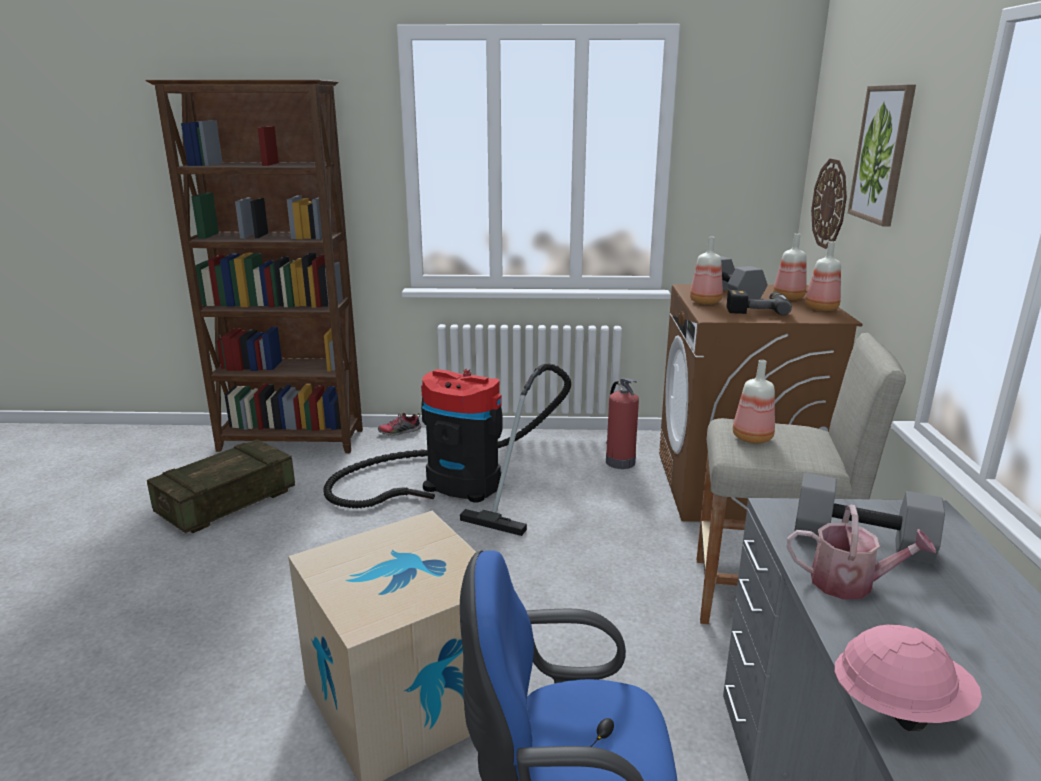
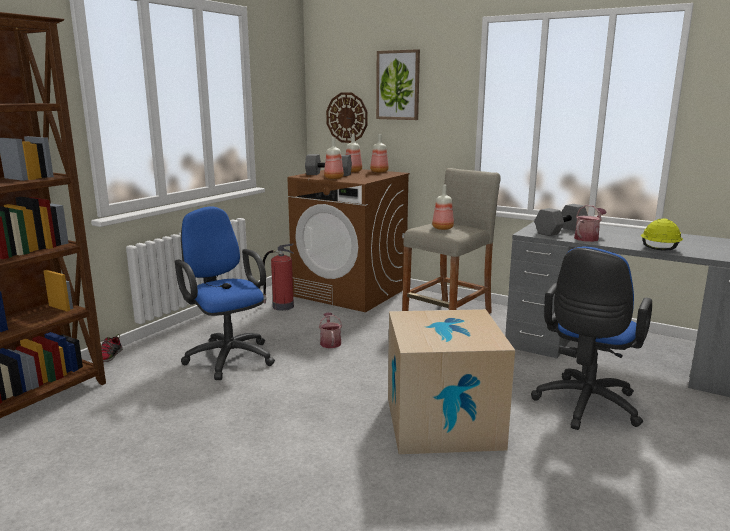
camera: 60 degrees left, 5 degrees down
(227, 503) = (92, 455): crate -> none
(454, 484) = (228, 356): vacuum cleaner -> blue office chair
(555, 530) = (330, 342): none -> watering can
(756, 309) = (362, 176): power drill -> none
(898, 707) = (659, 249): pink hard hat -> yellow hard hat

